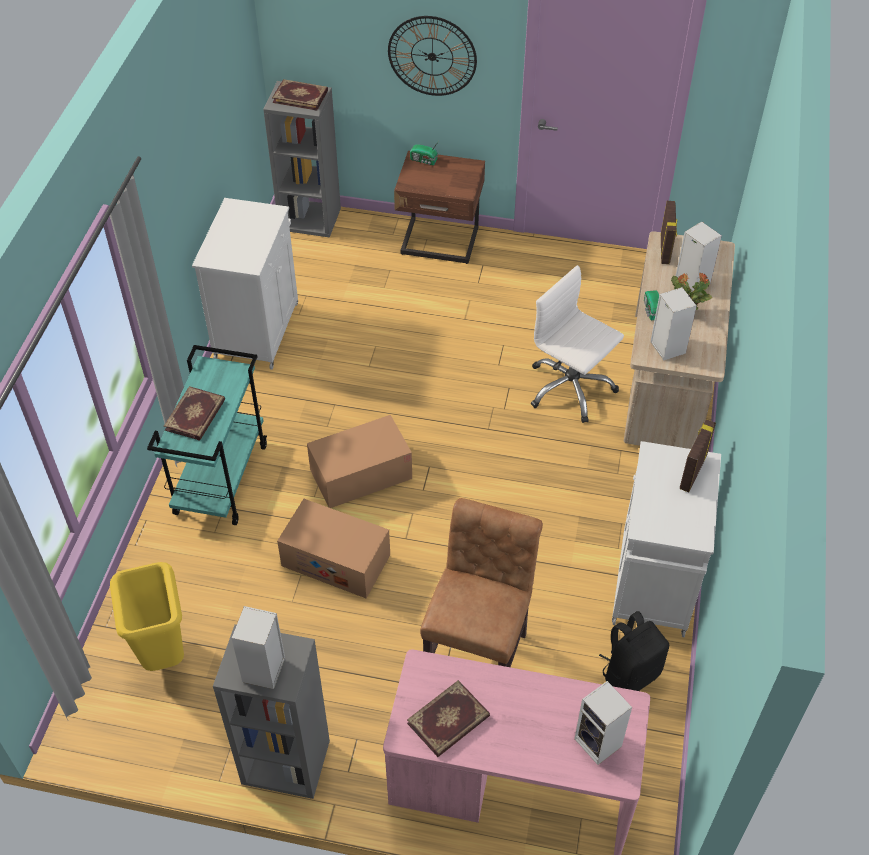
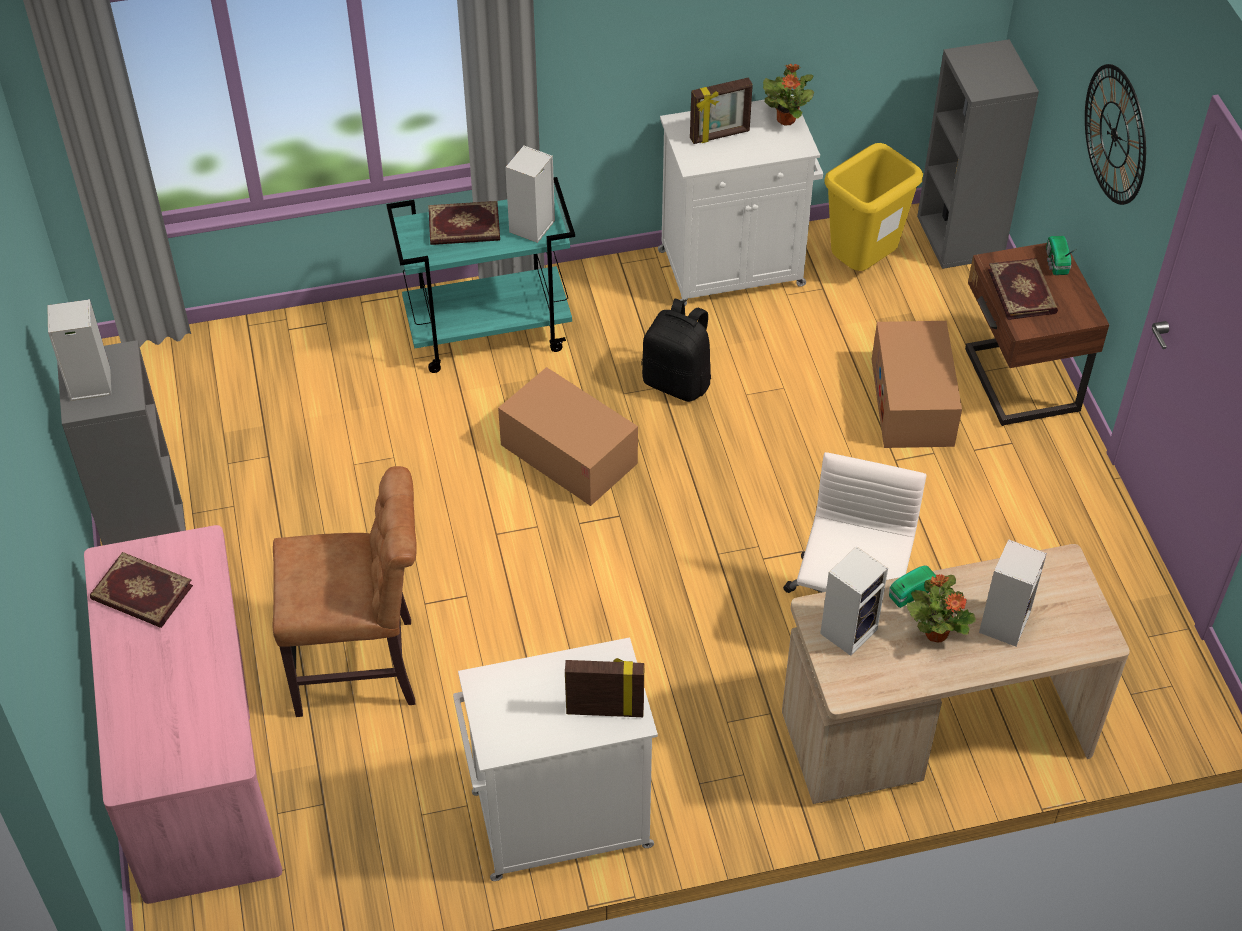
camera: 65 degrees right, 0 degrees up
(164, 655) = (235, 386): yellow trash can -> yellow trash can (862, 265)
(244, 208) = (786, 119): none -> potted plant
(300, 96) = (996, 71): book -> book (1023, 291)
(336, 560) = (430, 480): cardboard box -> cardboard box (912, 402)
(599, 743) = (165, 745): speaker -> speaker (532, 228)
(630, 672) = (411, 836): black backpack -> black backpack (678, 382)
(665, 249) = (1050, 572): picture frame -> picture frame (720, 135)

